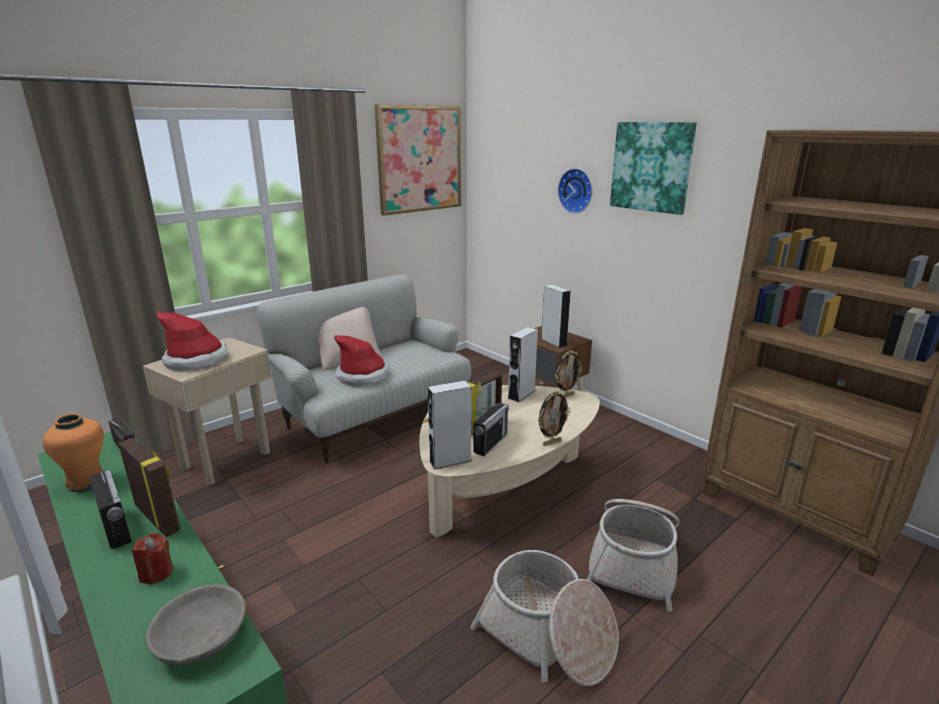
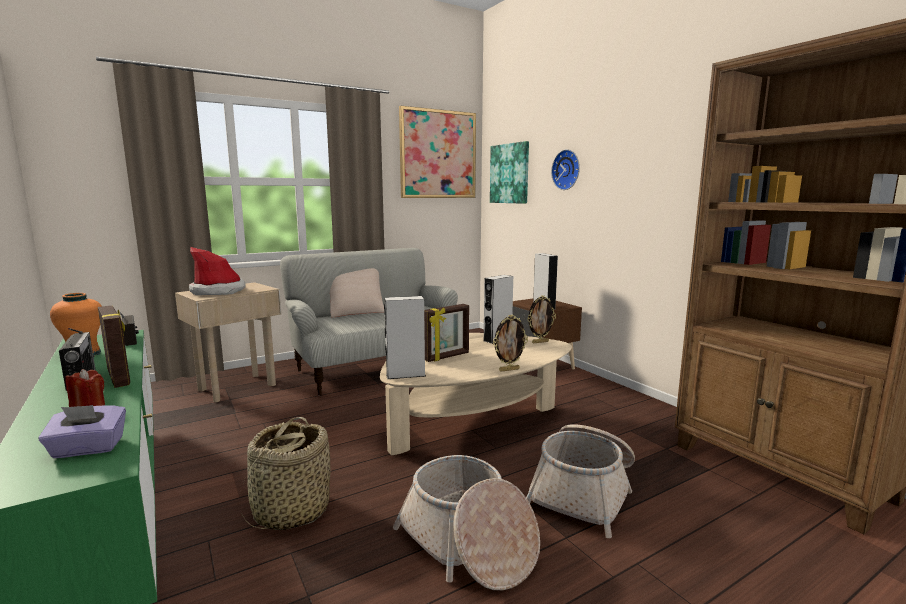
camera: 10 degrees right, 10 degrees down
(202, 638) = (88, 449): grey bowl -> purple tissue box
(360, 622) = (291, 511): none -> basket
(363, 375) = (362, 321): hat -> none
(490, 443) = (450, 366): radio -> none
(651, 167) = (629, 137): picture -> picture (510, 173)

